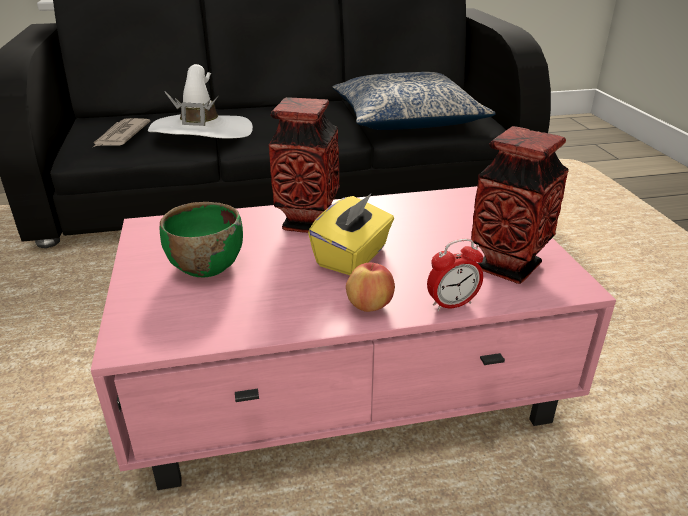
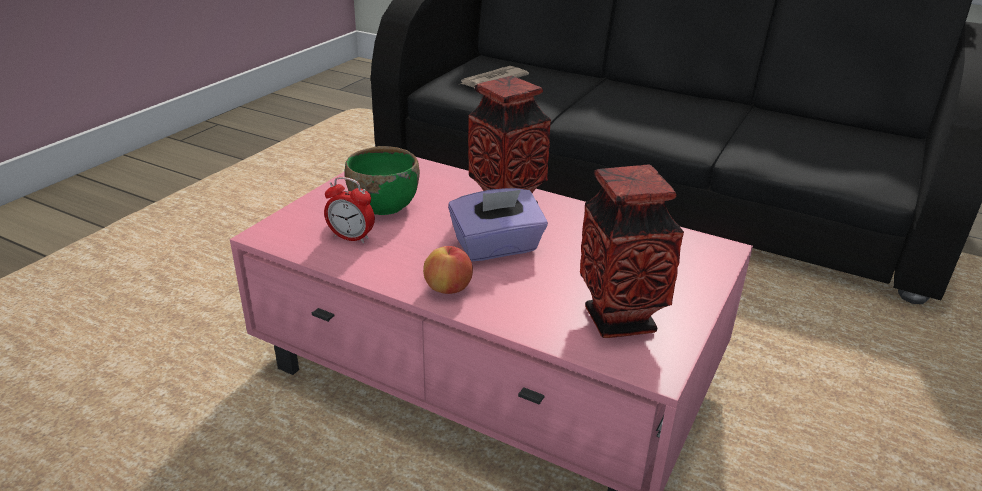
camera: 40 degrees right, 0 degrees up
(201, 132) = (558, 97): white hat -> none
(353, 257) = (497, 247): yellow tissue box -> purple tissue box
(406, 119) = (796, 148): pillow -> none
(452, 304) = (514, 321): alarm clock -> alarm clock (351, 238)

